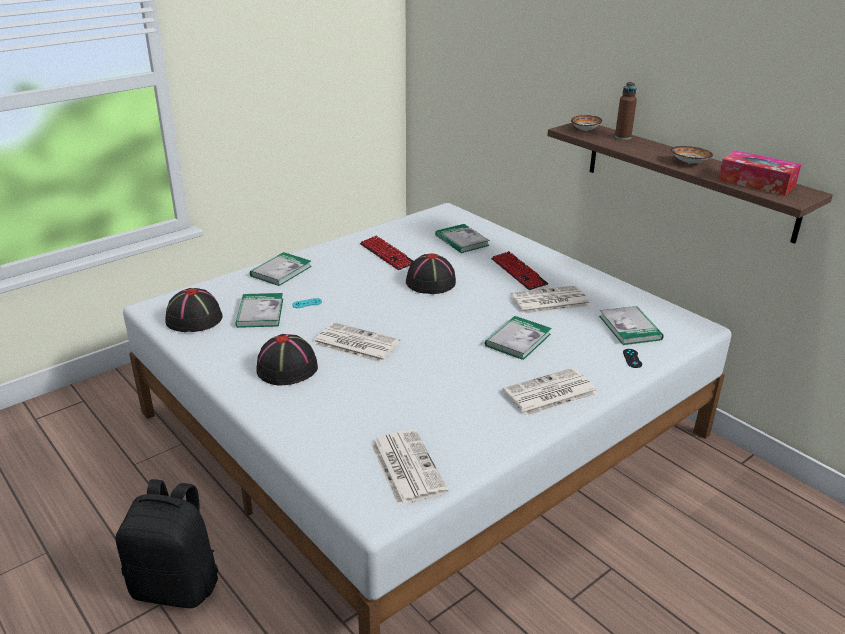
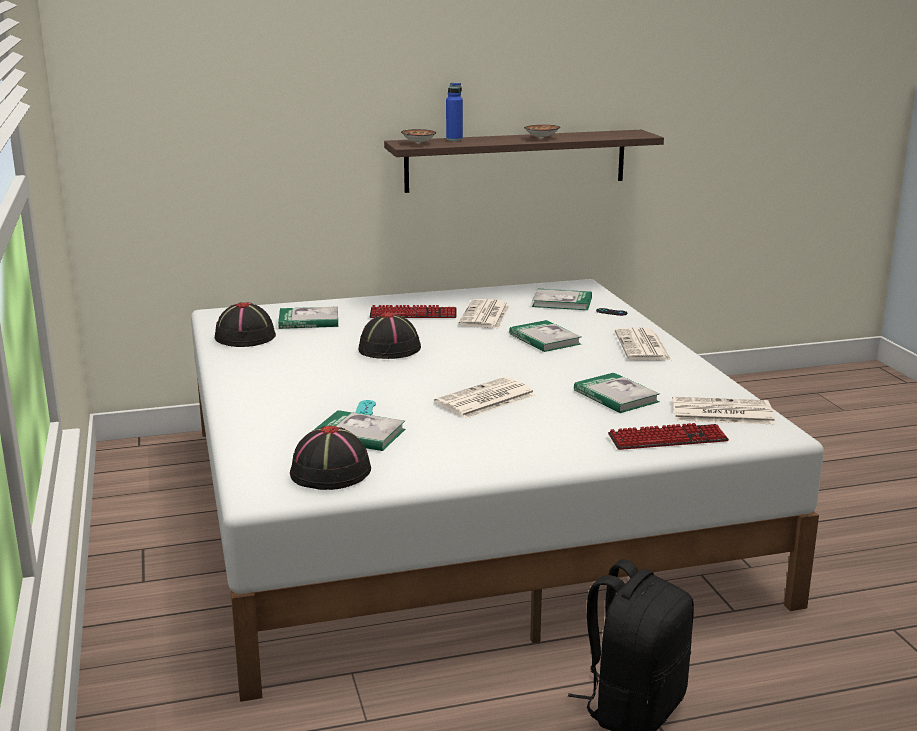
camera: 65 degrees left, 10 degrees down
(281, 271) = (259, 411): book -> book (616, 396)
(287, 368) = (506, 436): black hat -> black hat (245, 336)
(387, 254) = (293, 355): keyboard -> keyboard (667, 439)
(623, 137) = (454, 139): brown bottle -> blue bottle
(756, 183) = (603, 135): tissue box -> none

